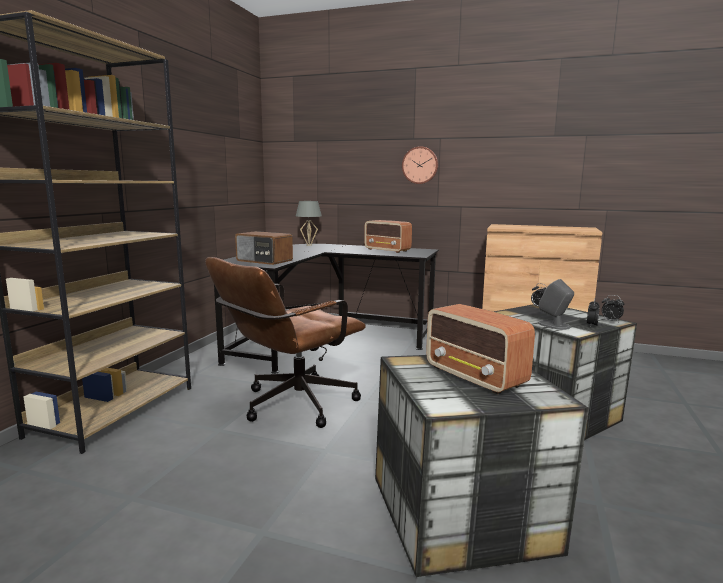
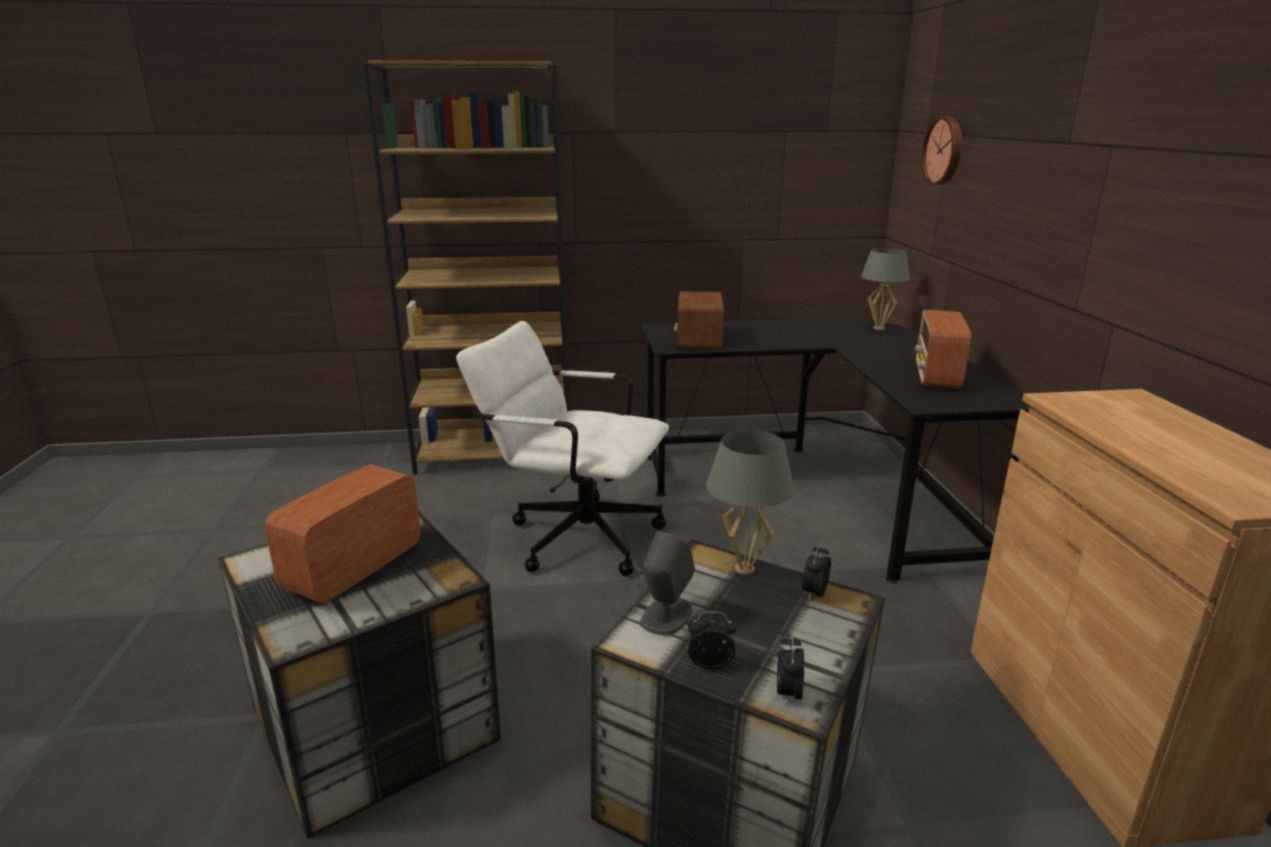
camera: 65 degrees right, 10 degrees up
(290, 406) = (573, 535): brown office chair -> white office chair
(420, 165) = (1063, 208): wall clock -> wall clock (944, 151)
(516, 311) = (744, 569): none -> grey table lamp

